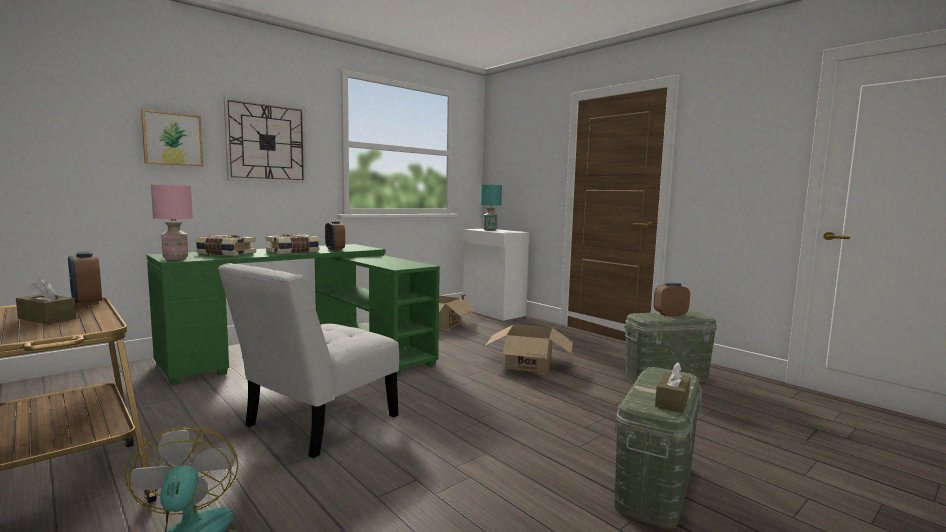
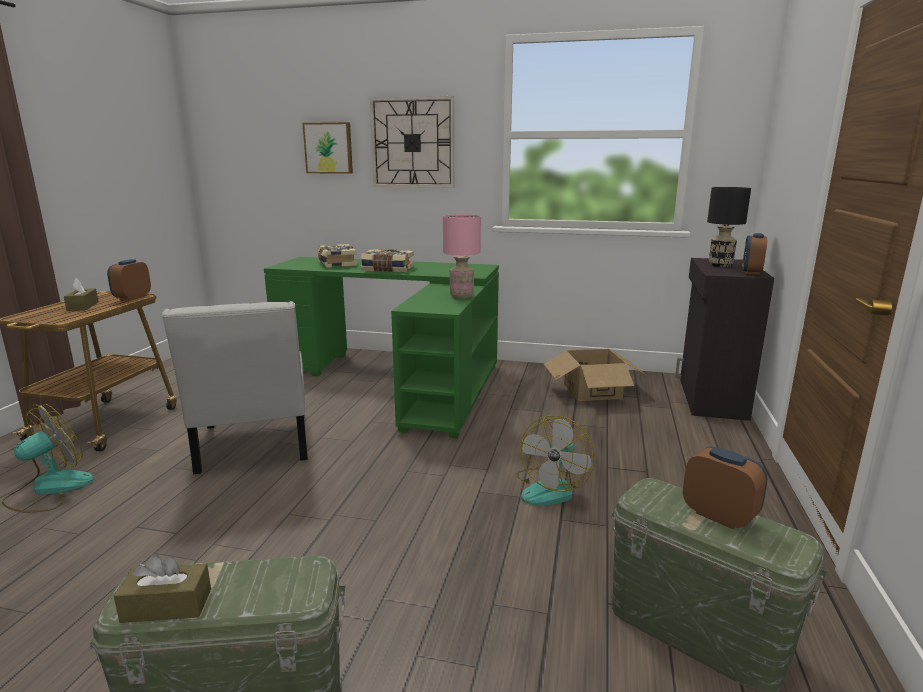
camera: 55 degrees right, 10 degrees up
(176, 259) = (287, 265): pink table lamp -> pink table lamp (461, 296)
(316, 424) = (253, 447): white chair -> white chair turned 105 degrees counterclockwise
(335, 249) = (438, 271): alarm clock -> alarm clock (751, 272)
(490, 230) = (720, 265): turquoise table lamp -> black table lamp
(493, 312) = (710, 398): white cabinet -> black cabinet
(529, 364) = (551, 488): cardboard box -> fan

